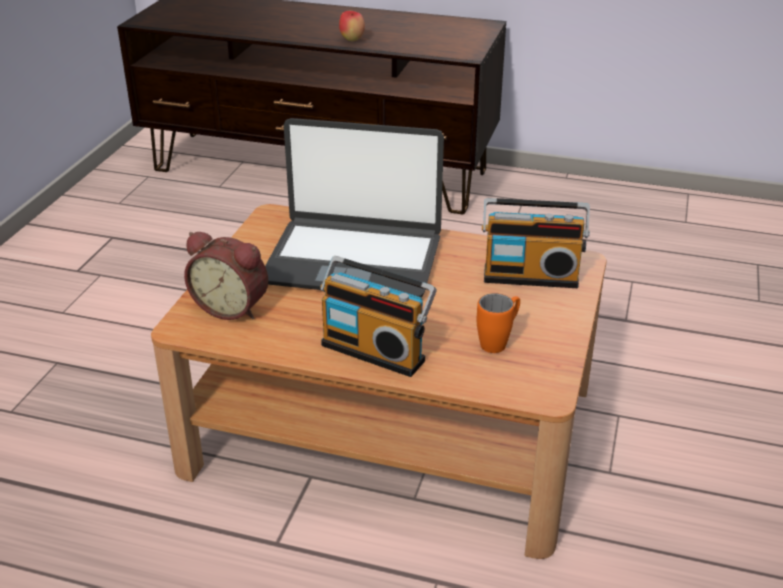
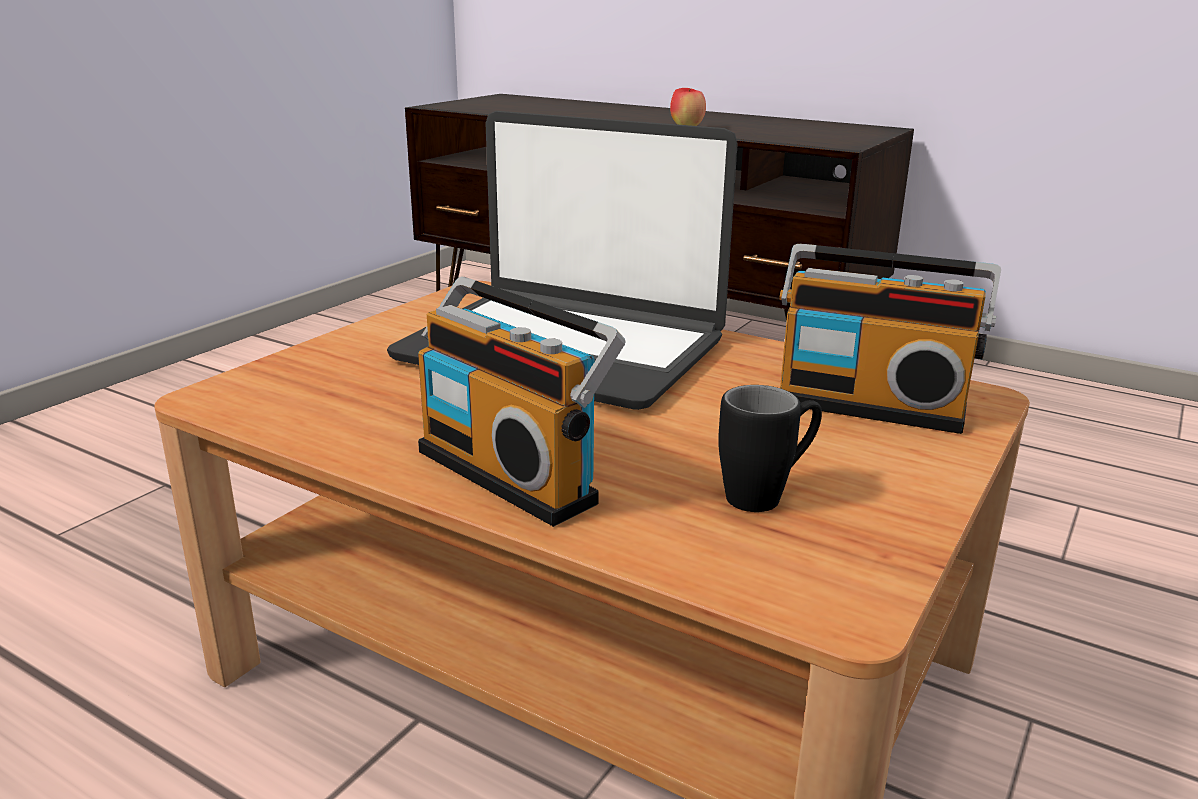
camera: 15 degrees right, 10 degrees down
(232, 307) = (318, 382): alarm clock -> none
(498, 342) = (767, 494): orange mug -> black mug

